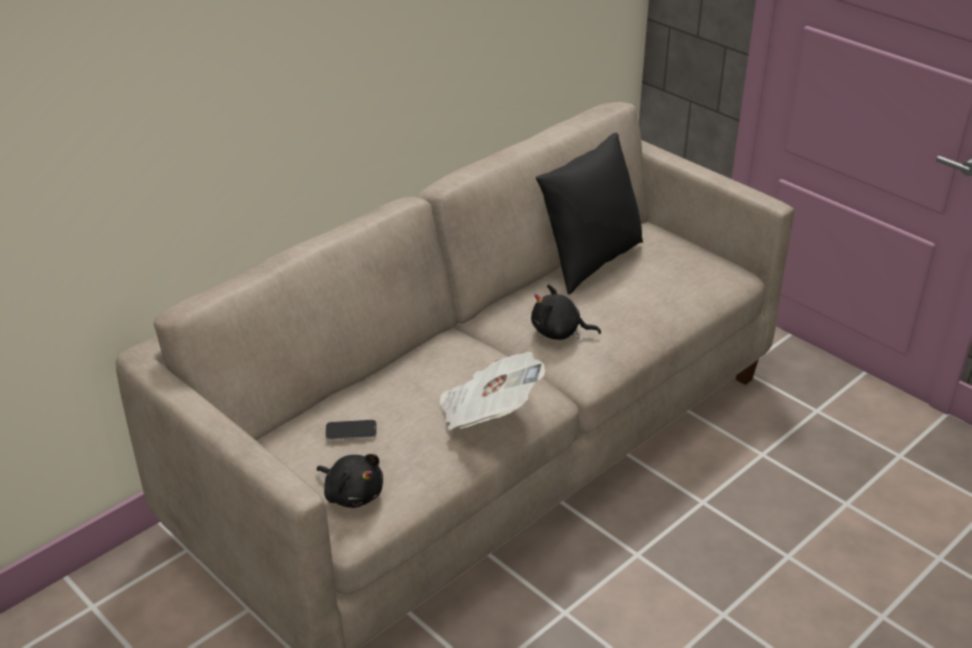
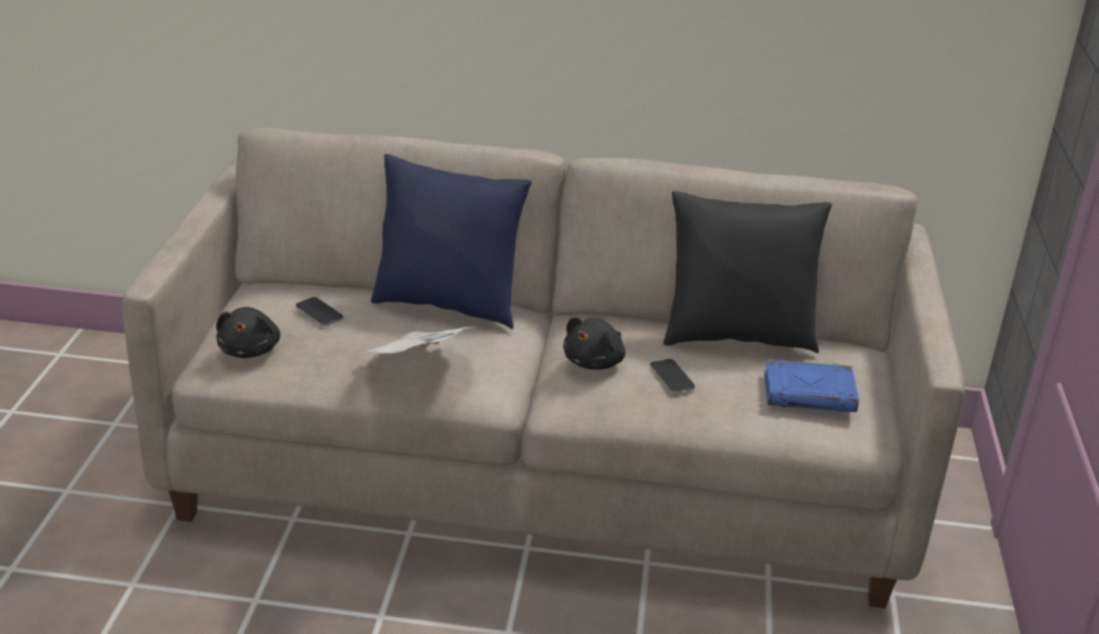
camera: 50 degrees right, 5 degrees down
(412, 362) = (447, 304): none -> blue pillow
(559, 332) = (595, 362): black plush toy -> black plush toy turned 120 degrees counterclockwise
(612, 310) = (672, 377): none -> phone
(682, 267) = (810, 392): none -> blue book

